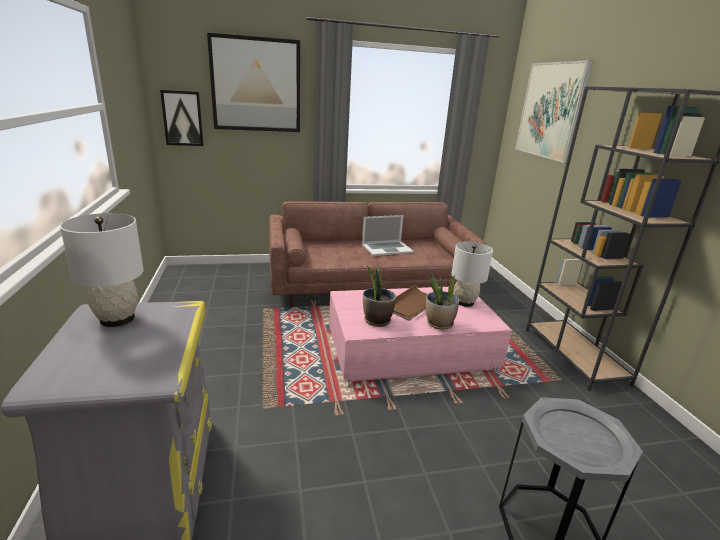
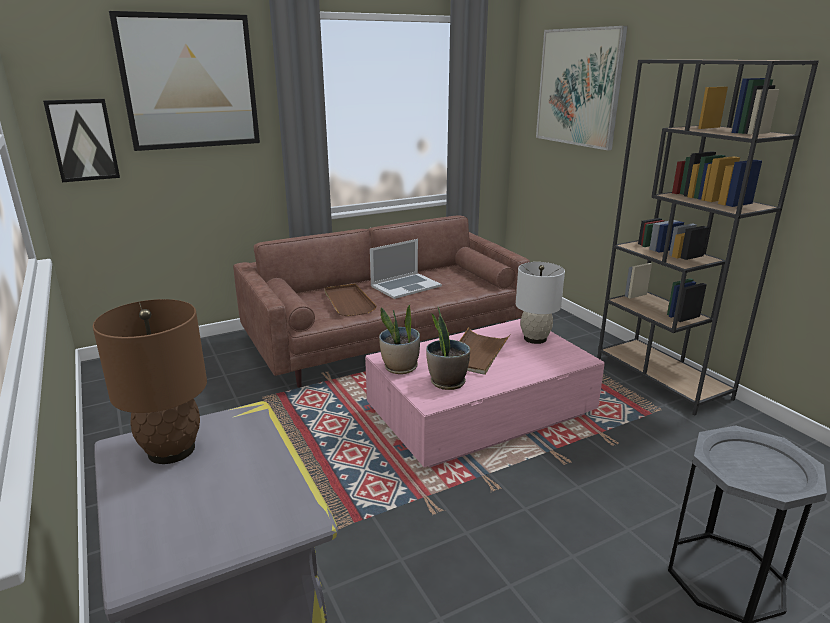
camera: 15 degrees left, 0 degrees up
(117, 319) = (172, 450): white table lamp -> brown table lamp
(339, 252) = (348, 302): none -> brown tray
(439, 324) = (522, 371): potted plant -> potted plant (400, 368)

